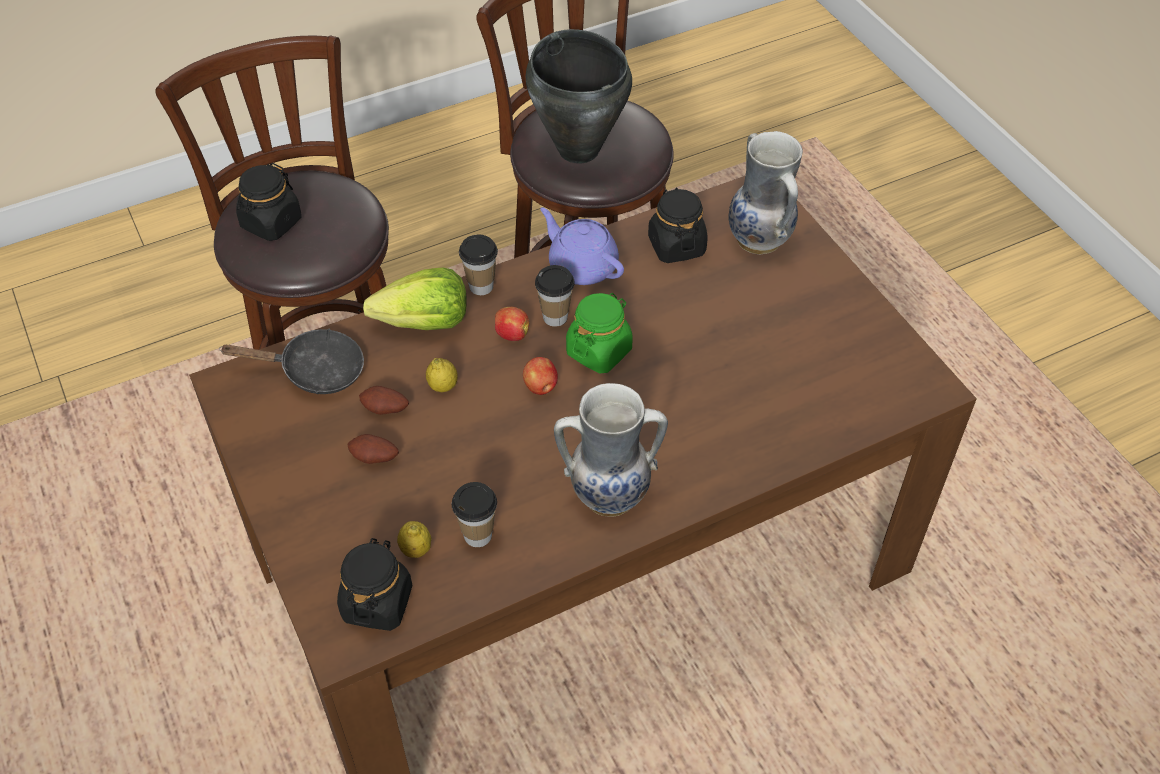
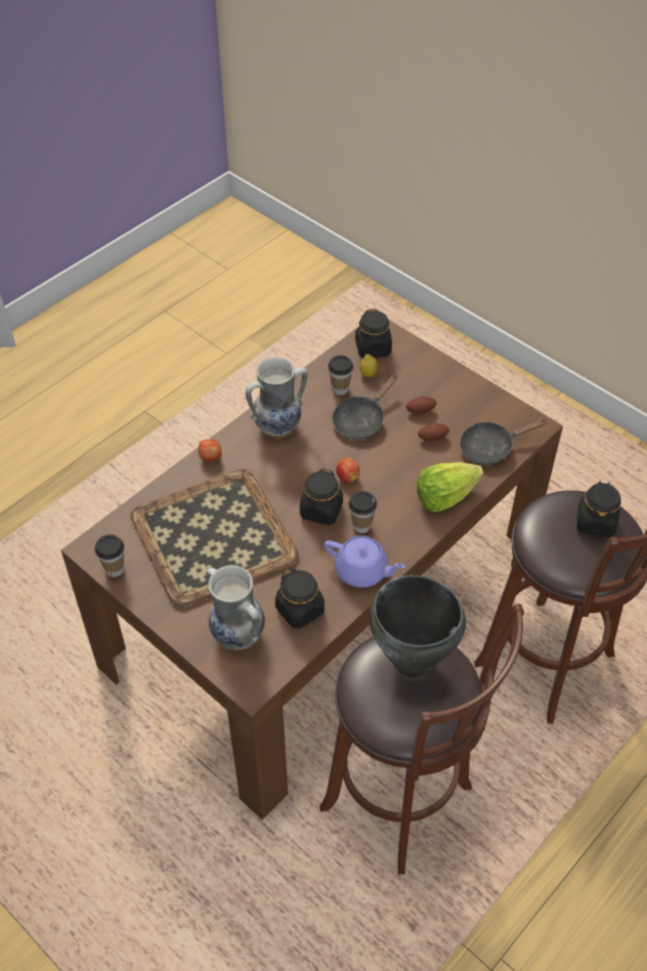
camera: 160 degrees right, 0 degrees up
(443, 386) = (407, 460): lemon -> none
(473, 469) = (361, 420): none -> black frying pan
(481, 286) = (424, 534): cup -> cup (115, 569)
(511, 334) = (384, 505): apple -> apple (210, 457)
(599, 351) = (321, 510): green jar -> black jar
(761, 358) = (211, 536): none -> tray

